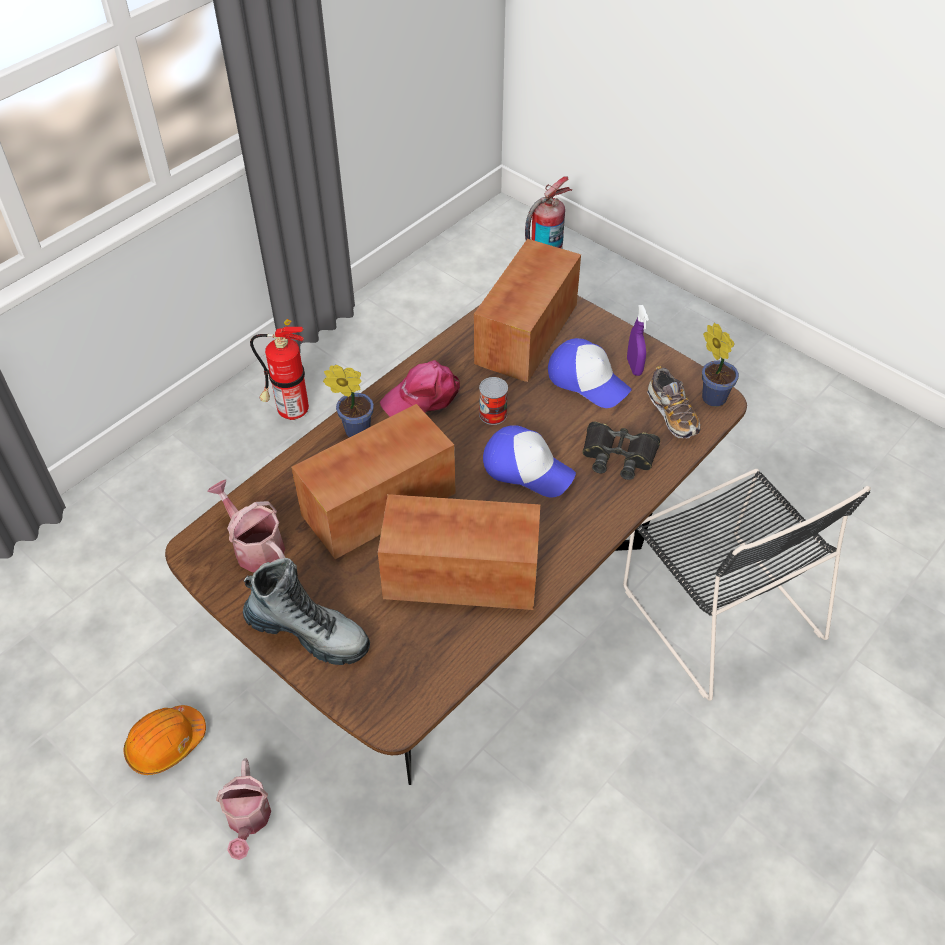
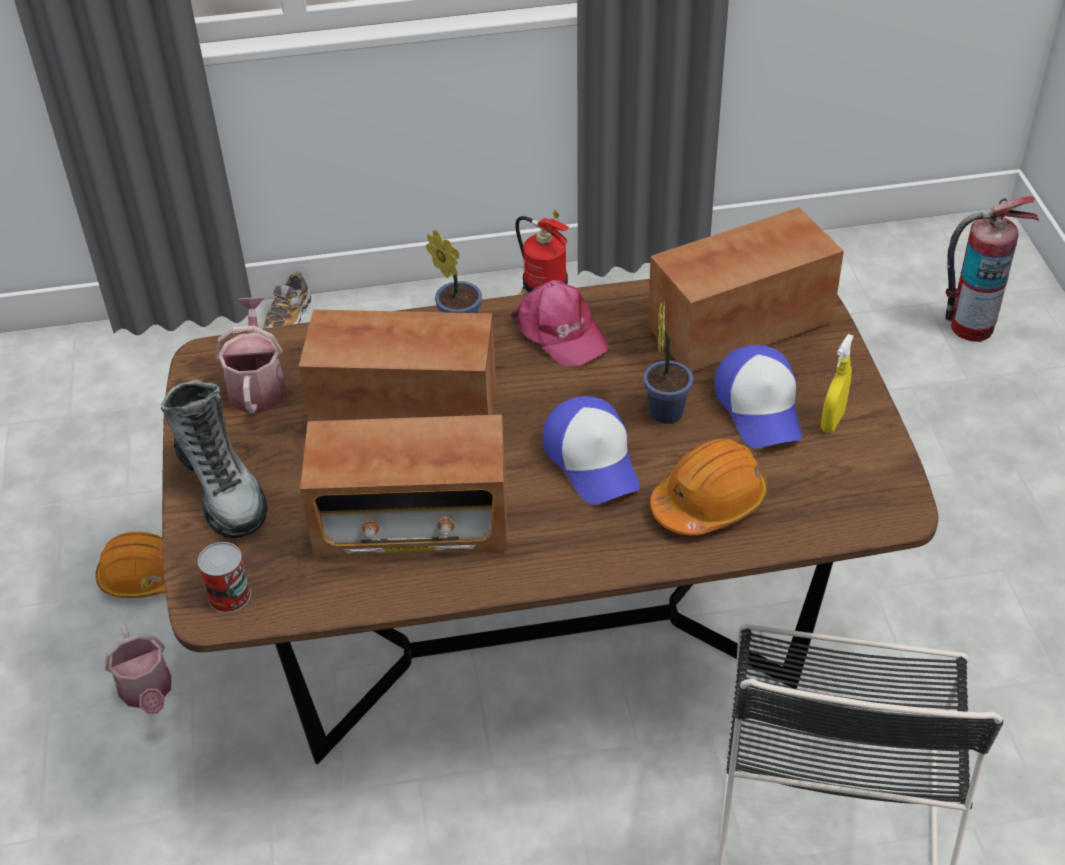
camera: 40 degrees right, 5 degrees down
(248, 820) = (148, 692): watering can -> watering can turned 60 degrees counterclockwise
(423, 397) = (560, 332): pink cap -> pink cap turned 135 degrees counterclockwise
(461, 576) = (412, 524): radio -> radio turned 135 degrees clockwise
(493, 414) = (615, 387): can -> can (229, 596)
(618, 455) = (709, 502): black binoculars -> orange hard hat
(634, 367) = (832, 421): purple spray bottle -> yellow spray bottle
(672, 414) = (823, 494): shoe -> shoe (289, 318)
(711, 396) = (894, 501): potted plant -> potted plant (666, 409)

